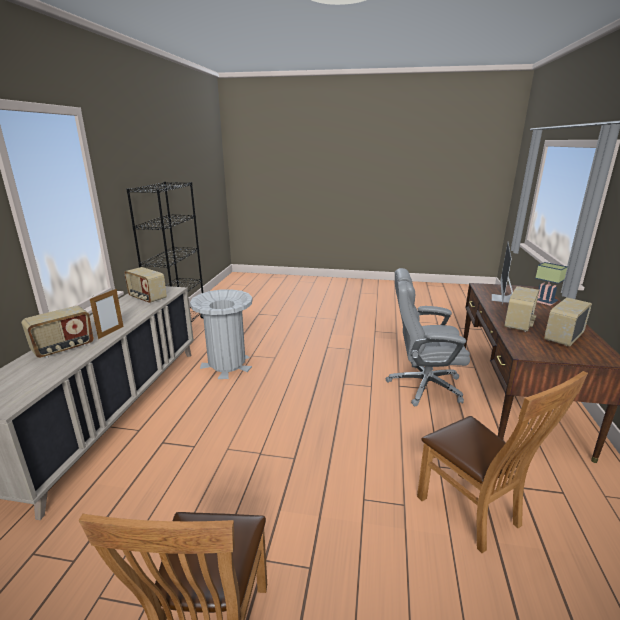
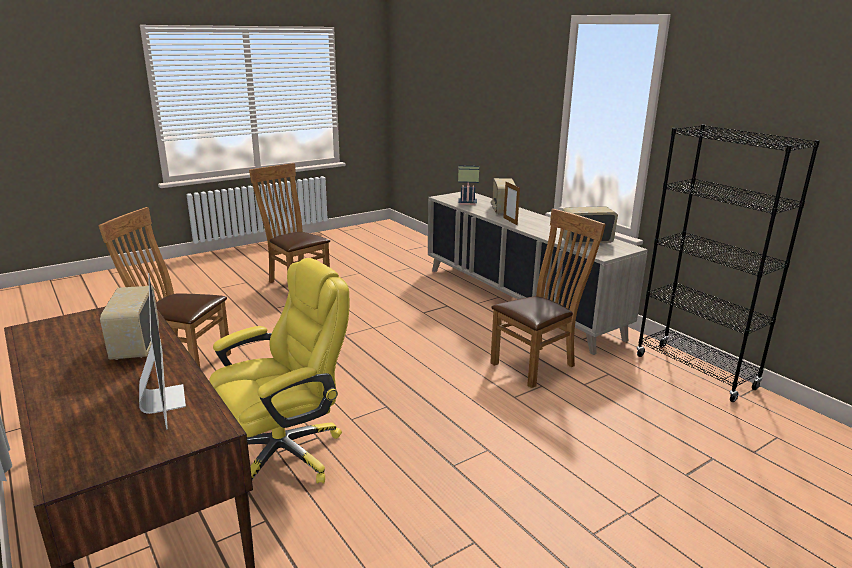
camera: 135 degrees right, 0 degrees up
(227, 365) = (537, 364): grey trash can -> brown chair
(423, 386) = (285, 453): grey office chair -> yellow office chair
(545, 301) = (65, 426): table lamp -> table lamp (466, 203)
(562, 337) = (74, 342): radio -> none

